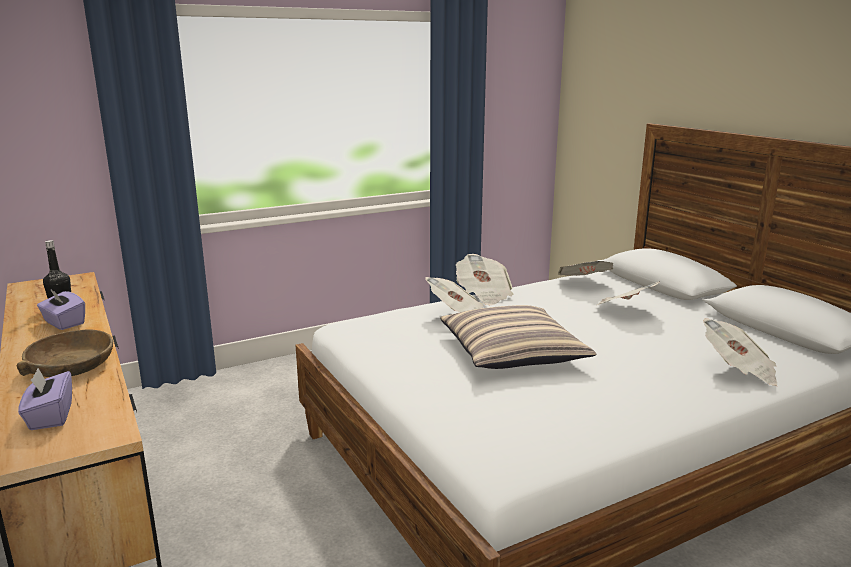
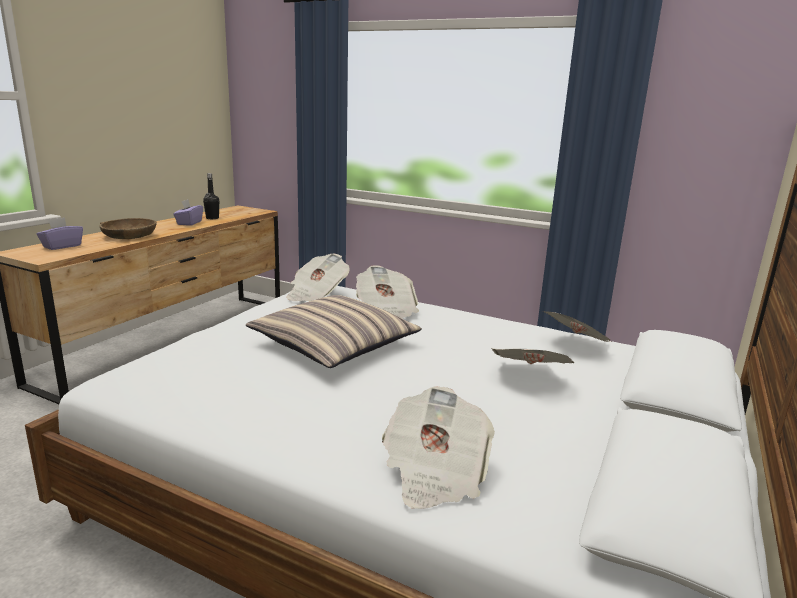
camera: 55 degrees right, 0 degrees up
(483, 294) = (457, 311): newspaper -> newspaper (316, 294)

